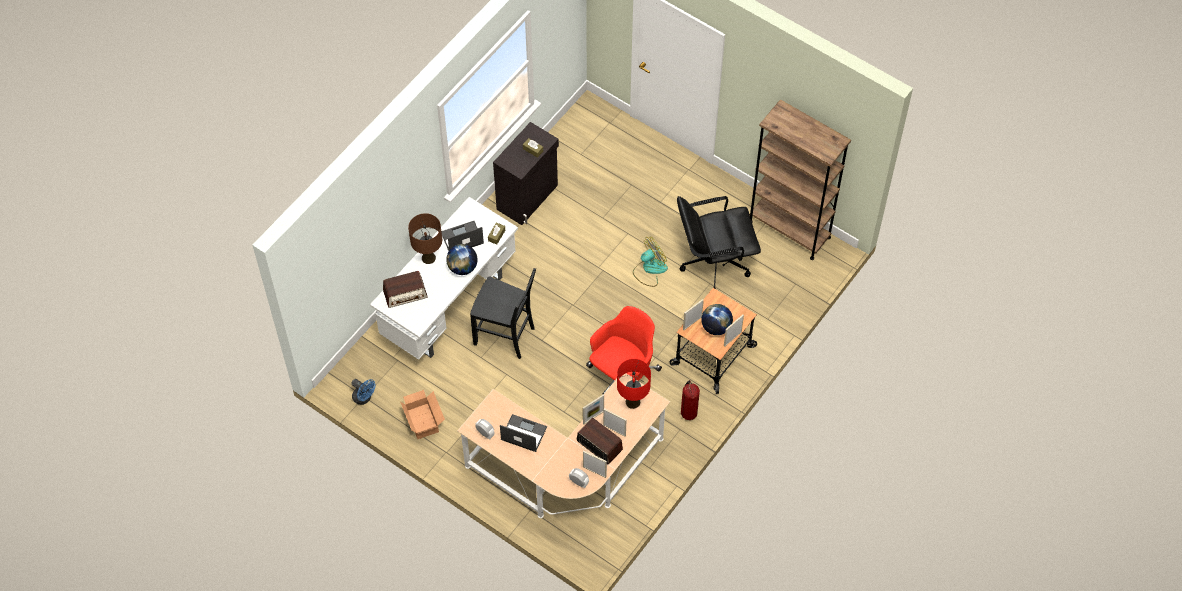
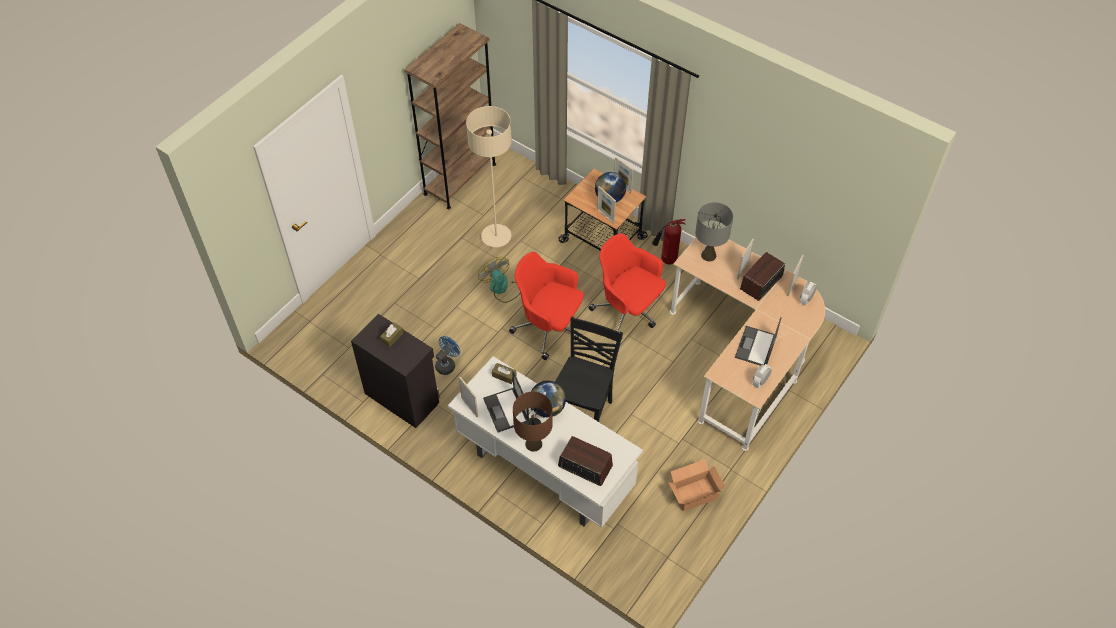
camera: 90 degrees left, 5 degrees down
(364, 398) = (669, 557): blue fan -> blue fan (447, 364)
(405, 294) = (585, 466): radio -> radio turned 45 degrees counterclockwise
(593, 417) = (730, 287): picture frame -> picture frame (469, 407)
(603, 308) = (549, 328): none -> red office chair
(633, 402) = (708, 255): red table lamp -> grey table lamp
(714, 263) = (496, 236): black office chair -> beige floor lamp

